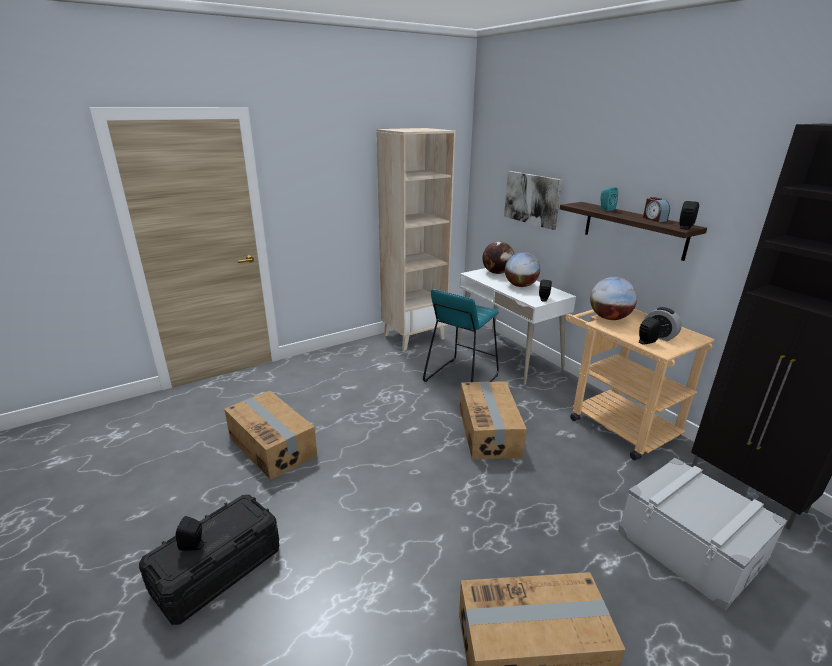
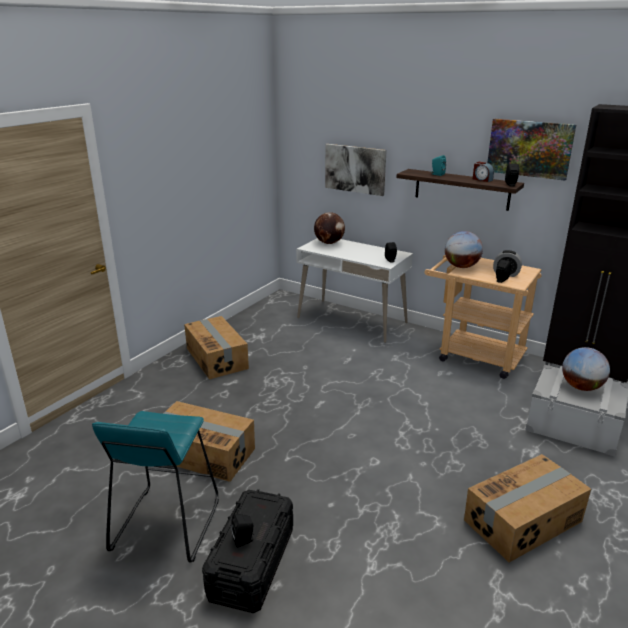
camera: 25 degrees left, 0 degrees up
(414, 336) = (252, 321): beige bookcase -> none
(461, 378) = (327, 349): turquoise stool -> turquoise stool (166, 524)
(489, 431) = (386, 387): cardboard box -> cardboard box (217, 358)
(520, 286) = (361, 251): globe -> globe (581, 387)
(719, 184) = (529, 148): none -> picture

